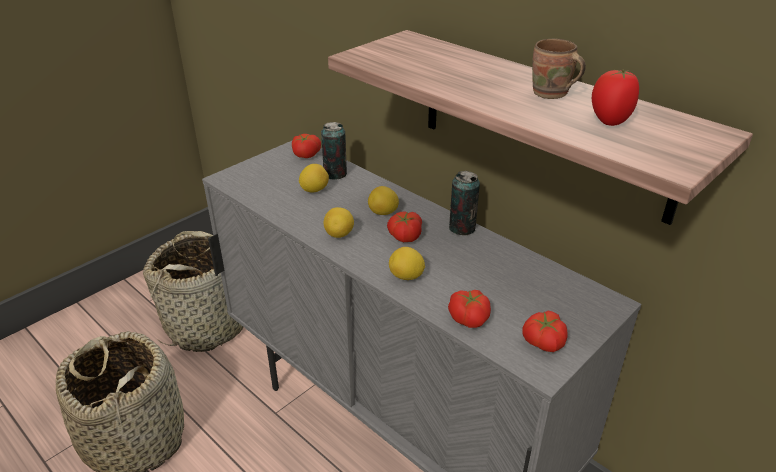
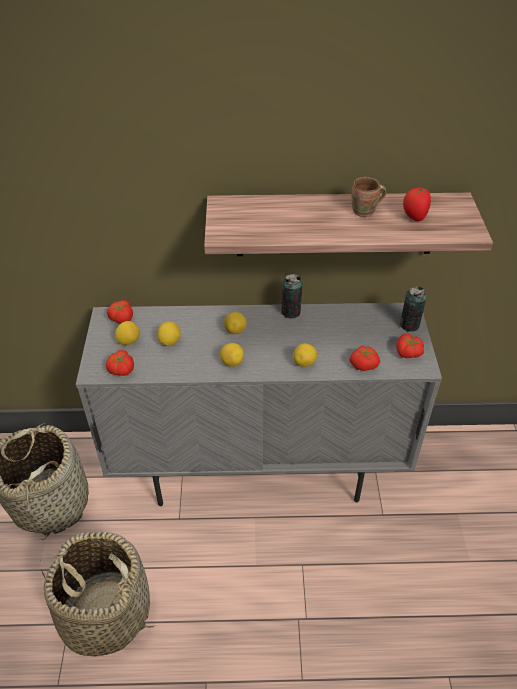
camera: 45 degrees left, 10 degrees up
(285, 172) = (128, 341): none -> lemon
(335, 174) = (165, 321): can -> can (409, 325)
(404, 236) = (268, 338): tomato -> tomato (121, 370)

